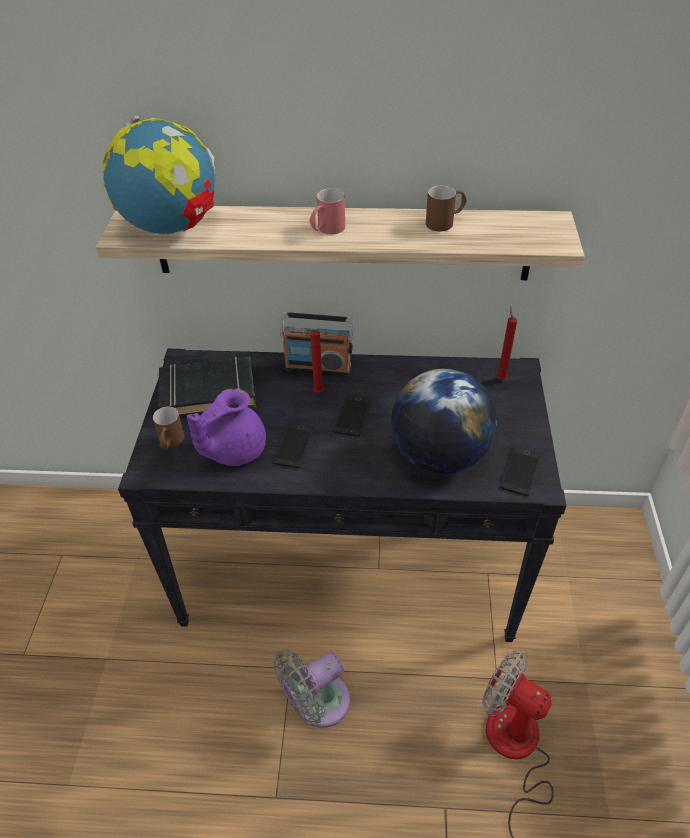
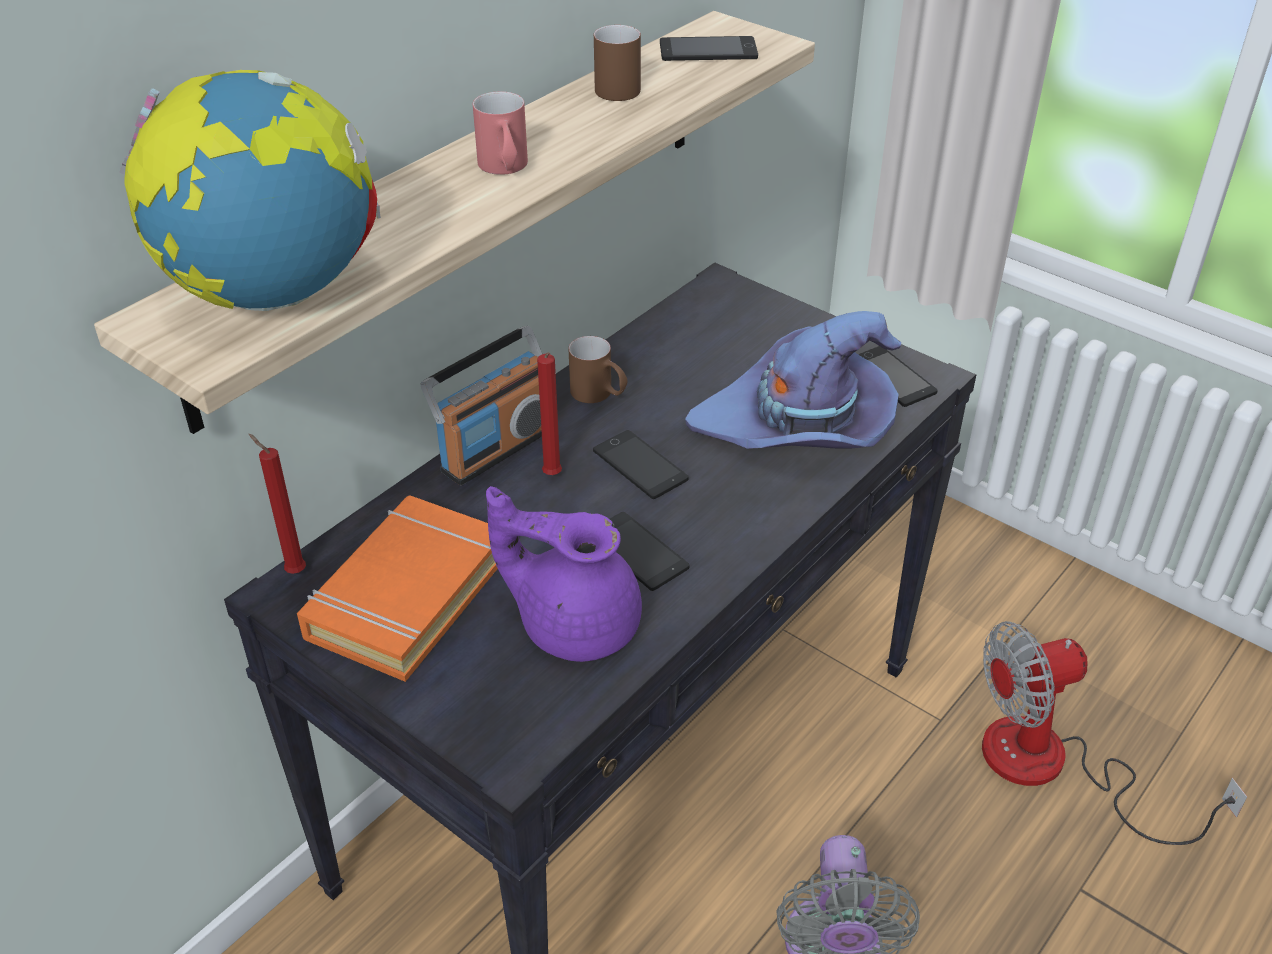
camera: 55 degrees left, 5 degrees down
(170, 443) = (475, 694): brown mug -> brown mug (599, 395)
(208, 393) = (407, 595): black book -> orange book
(233, 450) = (575, 623): purple teapot -> purple teapot turned 120 degrees clockwise
(439, 455) = (799, 427): globe -> purple hat
(500, 378) = (716, 307): red candle -> red candle (293, 571)
(520, 229) = (708, 50): none -> phone

